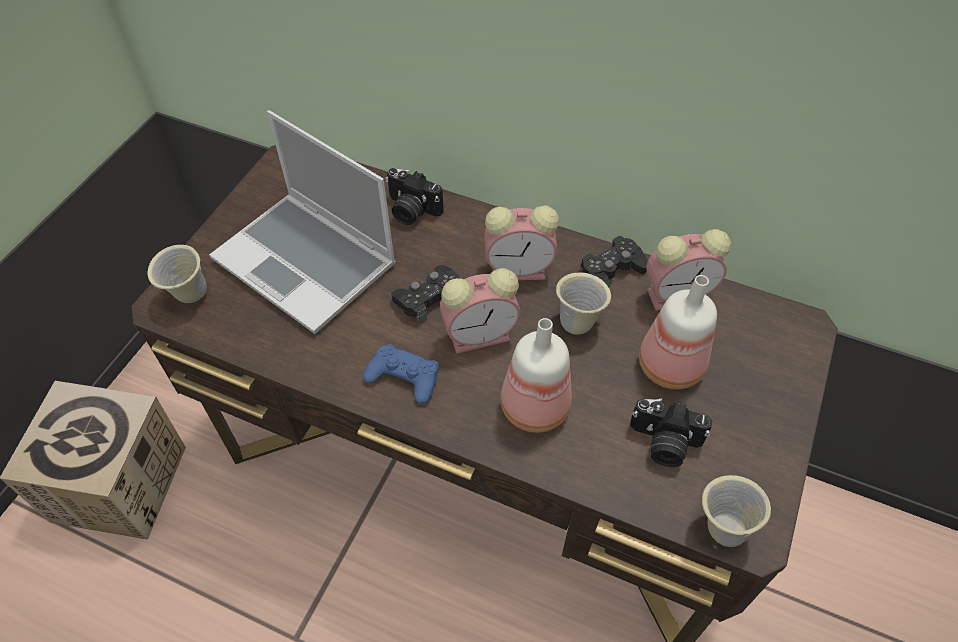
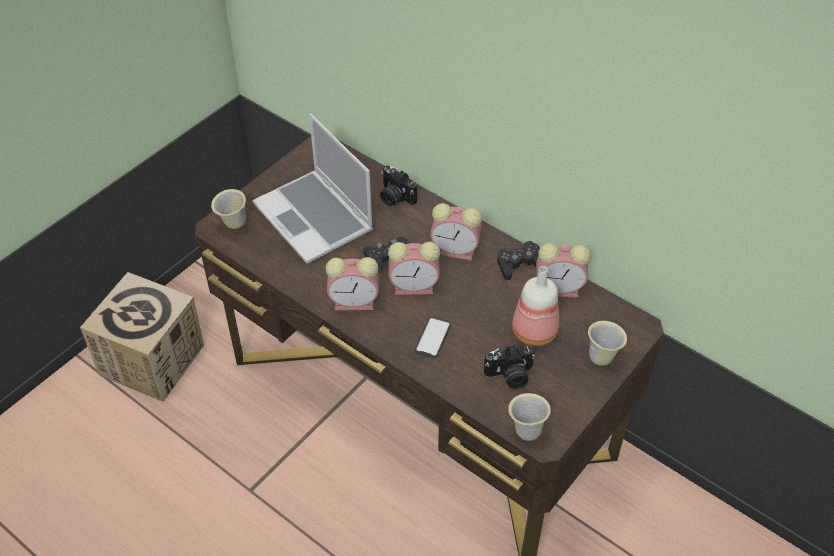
camera: 15 degrees right, 5 degrees down
(403, 377) = (356, 302): blue game controller -> alarm clock
(533, 408) = (433, 337): bottle -> phone
(578, 322) = (483, 292): beige mug -> beige mug (602, 357)
(663, 443) = (510, 376): camera -> camera turned 45 degrees counterclockwise

